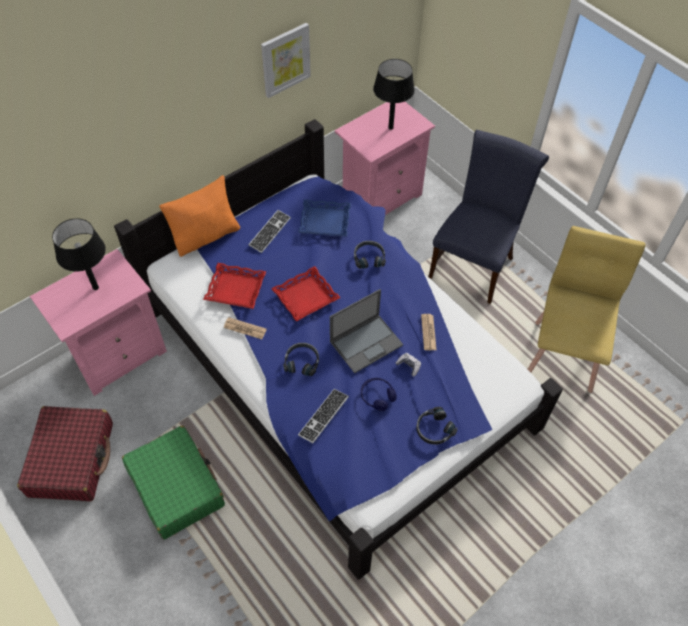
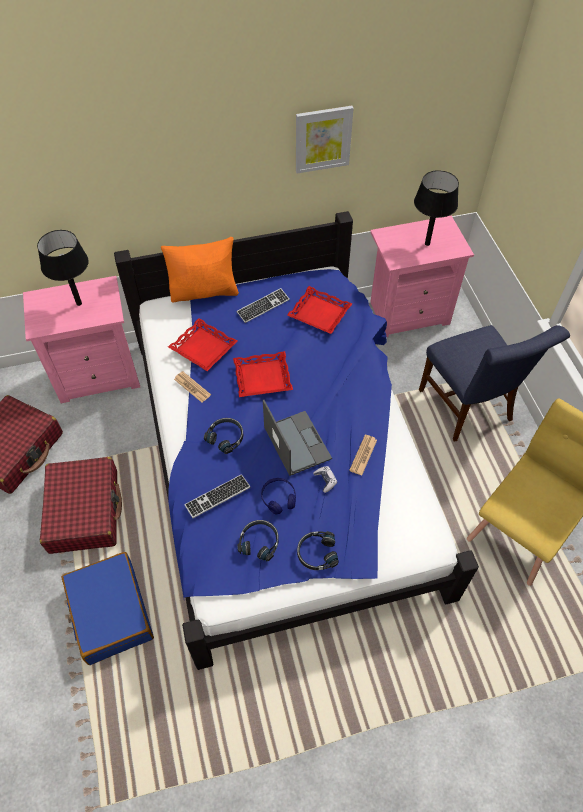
camera: 25 degrees right, 0 degrees up
(176, 487) = (84, 511): green suitcase -> red suitcase
(252, 566) = (110, 612): none -> blue suitcase
(325, 221) = (319, 313): blue tray -> red tray
(366, 343) = (296, 442): laptop -> laptop turned 105 degrees counterclockwise
(369, 257) = (343, 361): black headphones -> black headphones (259, 541)
(474, 264) = (469, 409): blue chair -> blue chair turned 105 degrees clockwise

